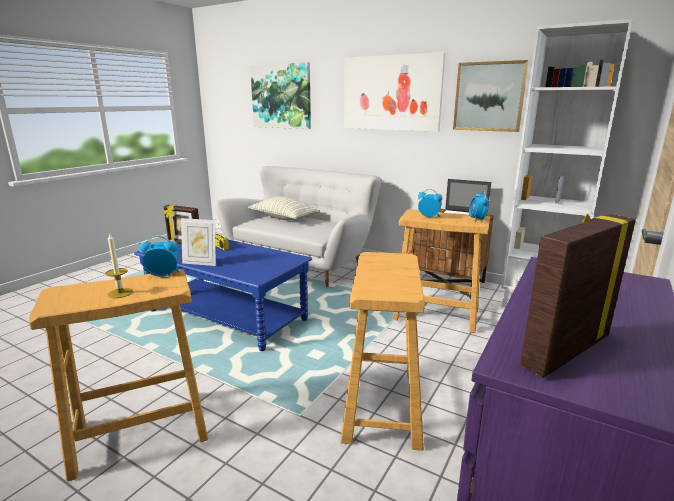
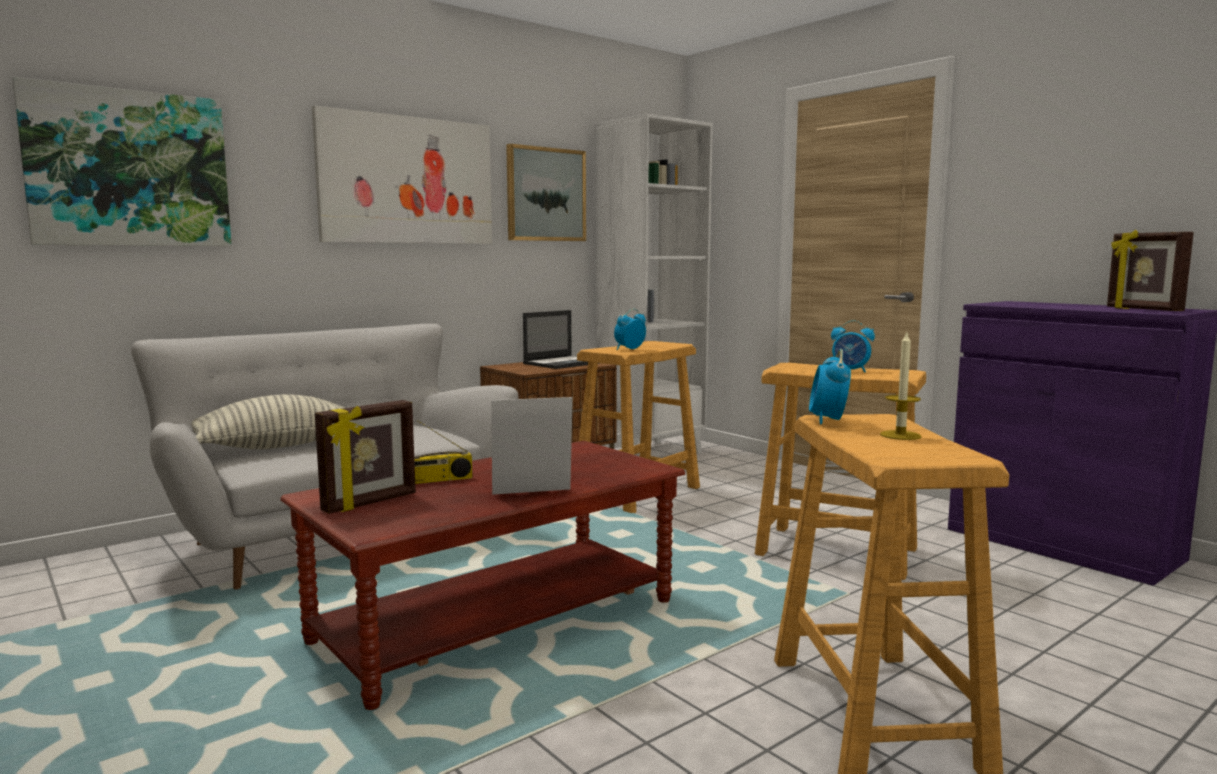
camera: 70 degrees left, 10 degrees down
(200, 263) = (532, 494): picture frame -> picture frame turned 135 degrees counterclockwise
(227, 315) = (498, 622): blue coffee table -> brown coffee table
(477, 219) = (664, 343): alarm clock -> alarm clock (850, 371)

